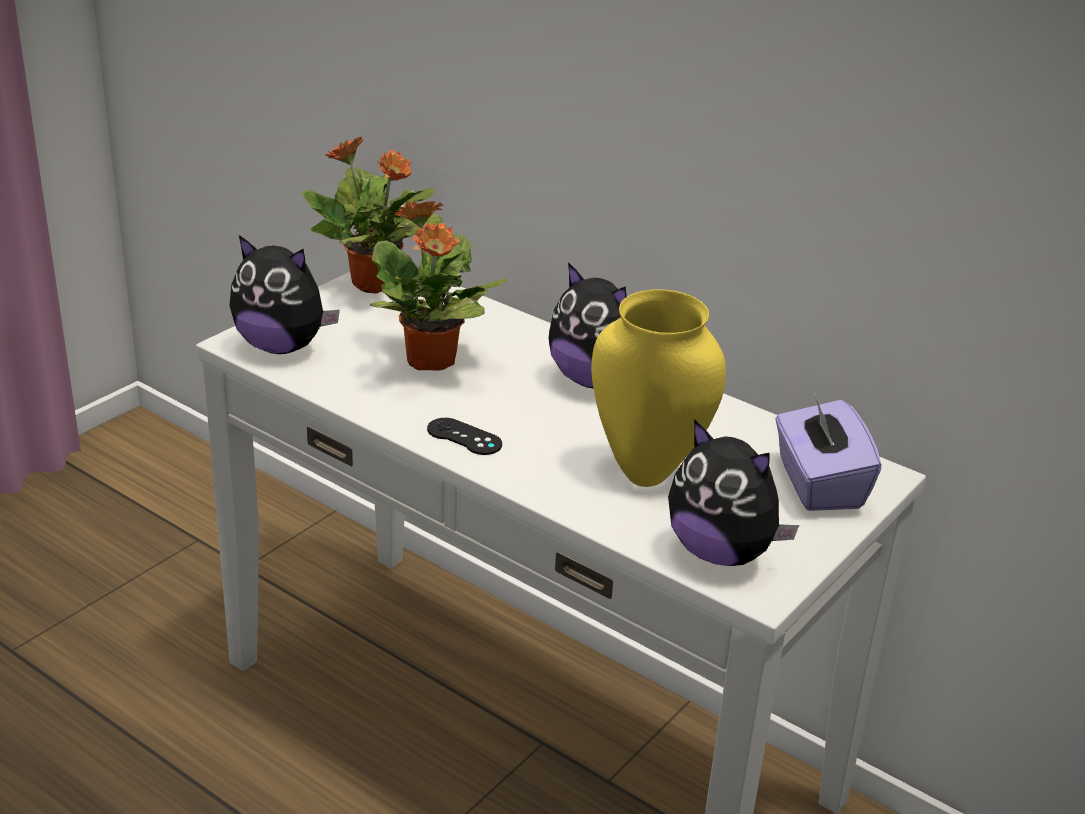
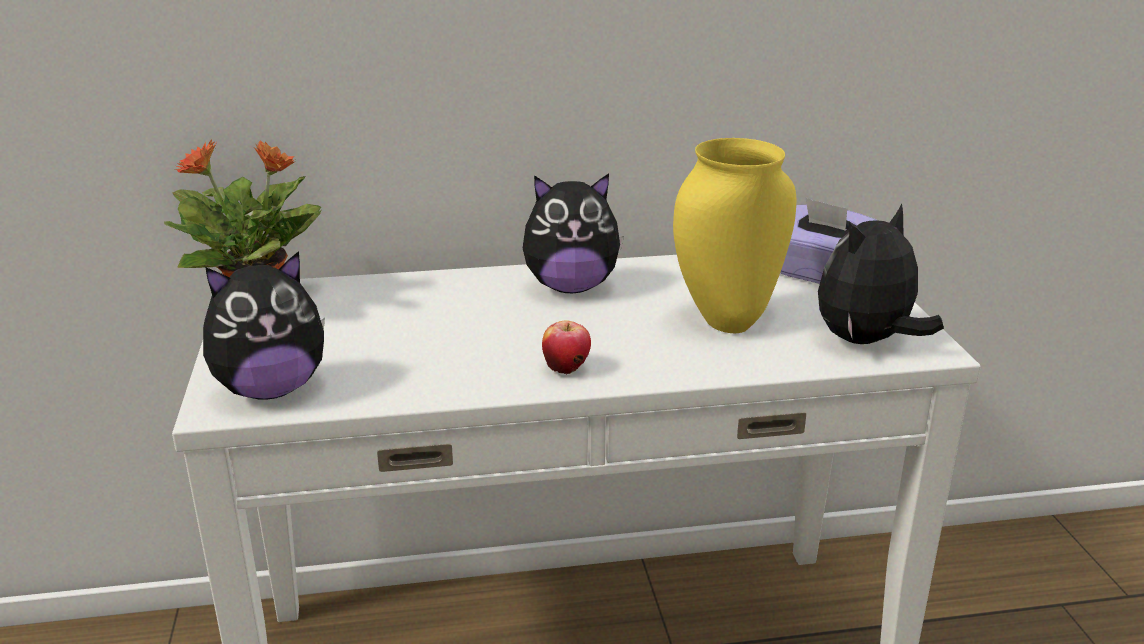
camera: 45 degrees left, 5 degrees down
(431, 361) = (428, 335): potted plant -> none
(464, 437) = (566, 369): black game controller -> apple
(721, 552) = (866, 342): plush toy -> plush toy turned 150 degrees clockwise

